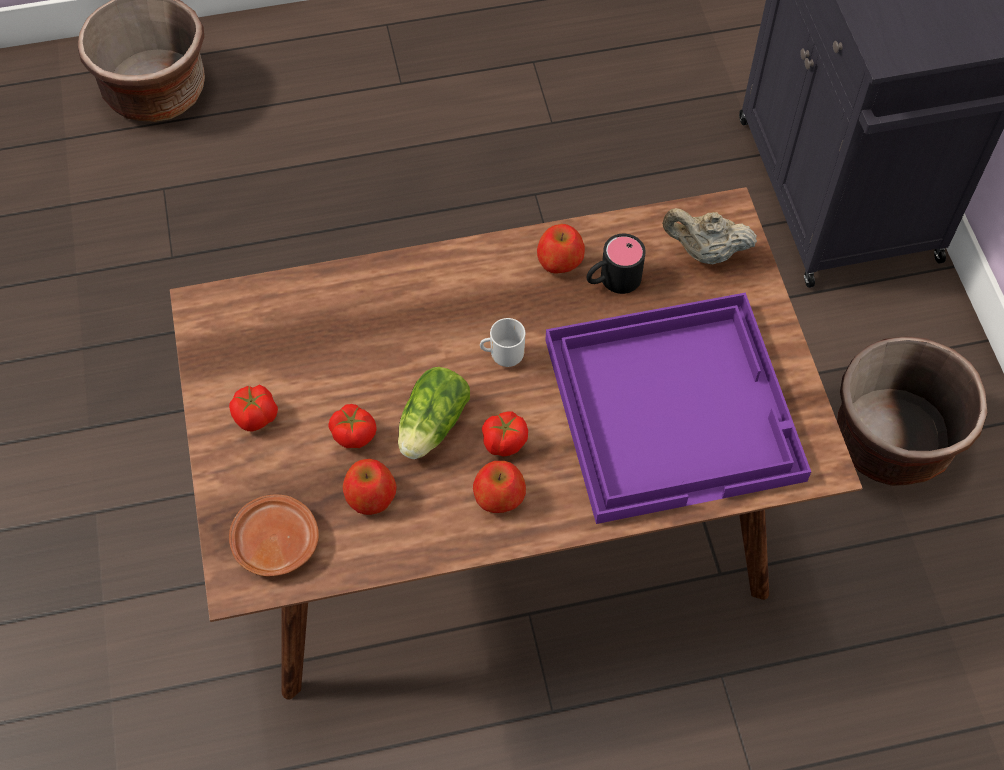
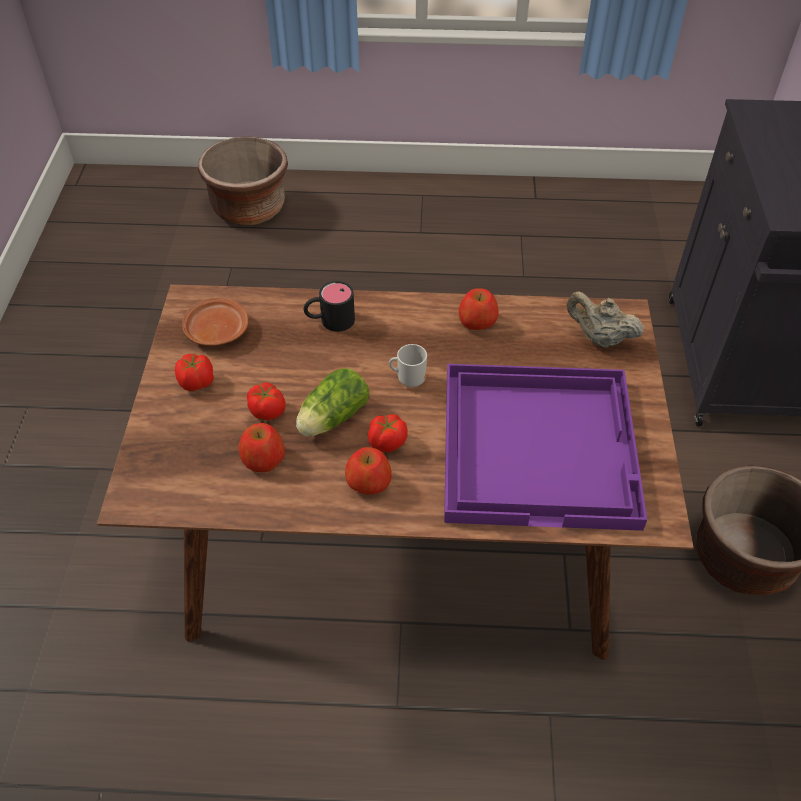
camera: 15 degrees right, 10 degrees down
(275, 542) = (173, 476): brown plate -> brown plate (216, 330)
(612, 280) = (515, 343): black mug -> black mug (330, 320)

